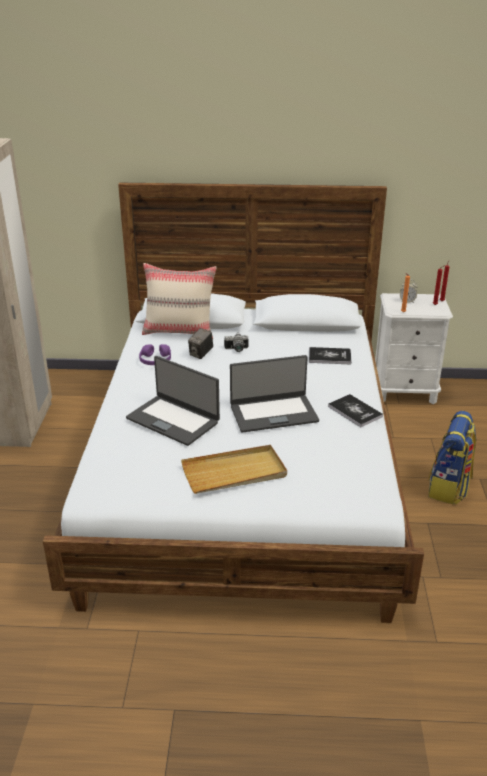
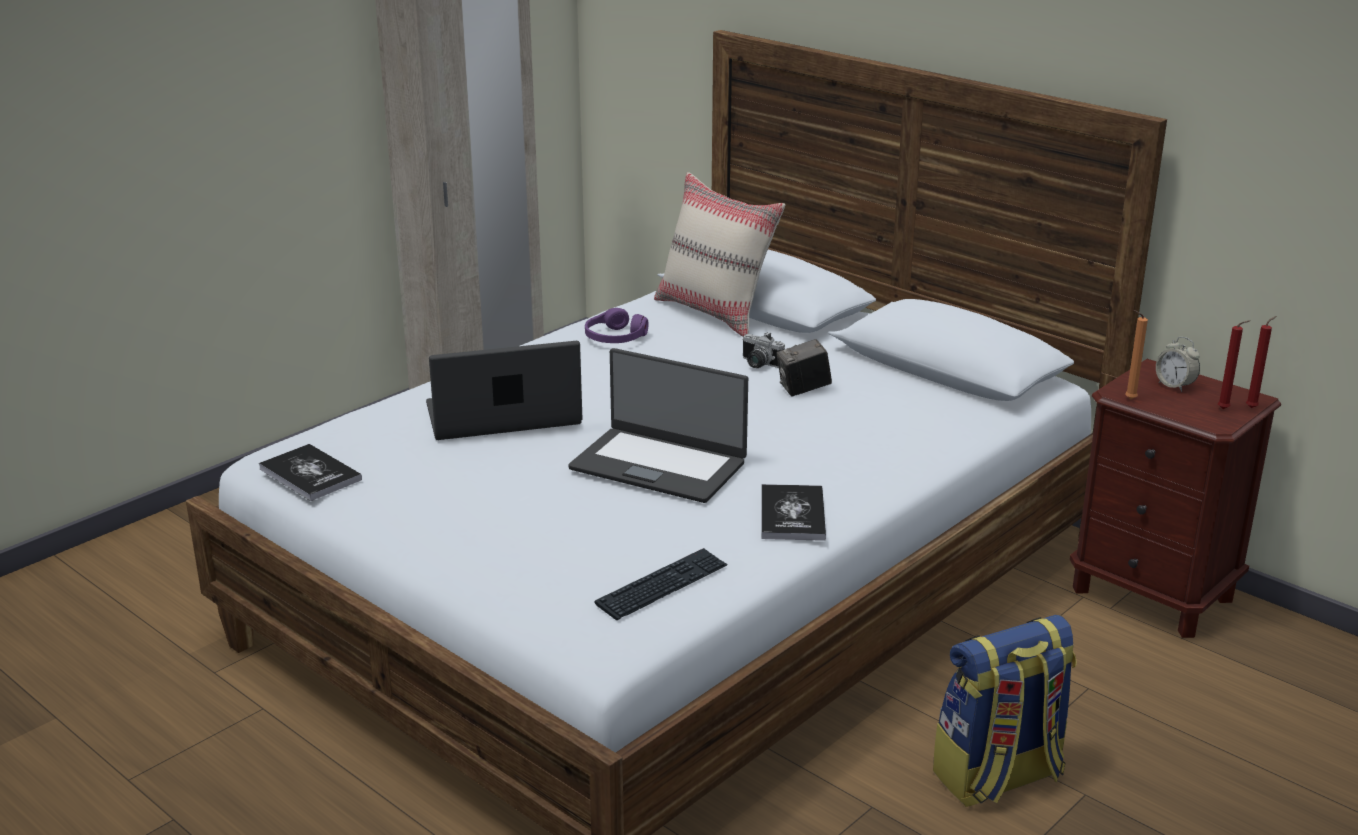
camera: 40 degrees right, 5 degrees down
(173, 420) = (503, 416): laptop -> laptop turned 90 degrees clockwise
(201, 354) = (694, 352): camera -> camera (803, 389)
(234, 473) = (472, 513): beige tray -> none
(329, 357) = (894, 426): book -> book (310, 474)
(359, 466) = (662, 586): none -> keyboard
(404, 391) = (1152, 594): white nightstand -> brown nightstand

